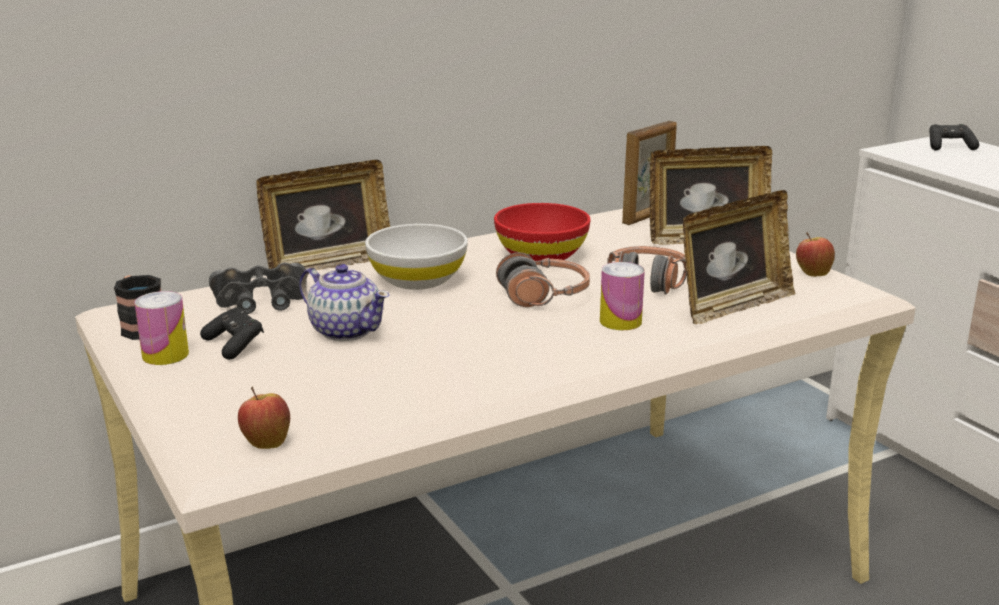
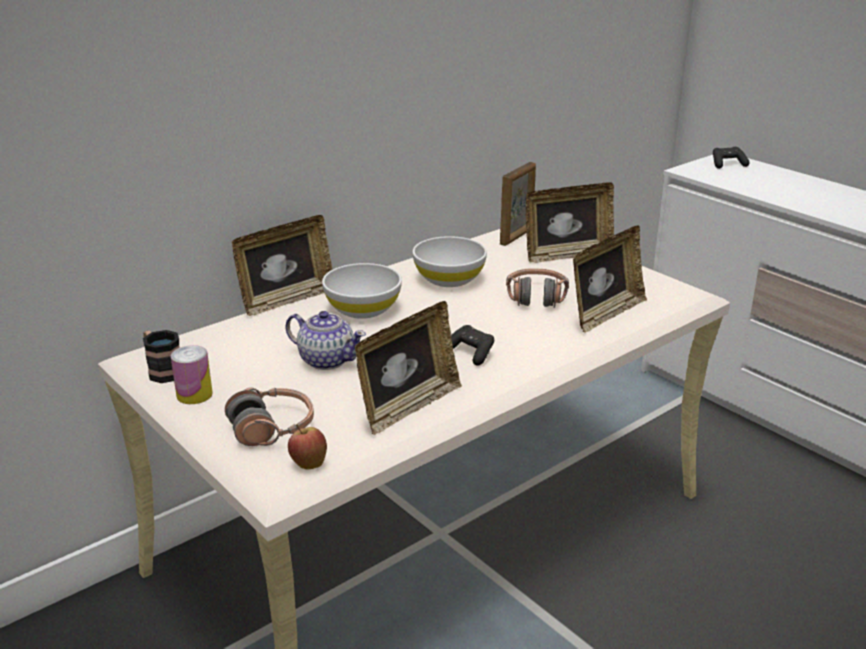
camera: 10 degrees left, 5 degrees up
(234, 345) = (245, 380): black game controller -> black game controller (470, 353)
(261, 299) = (247, 336): black binoculars -> none
(425, 390) = (408, 407): none -> picture frame
(542, 255) = (449, 279): red bowl -> white bowl
(544, 295) = (464, 316): headphones -> headphones (272, 428)
(620, 321) = (529, 334): can -> none
(812, 273) = (653, 280): apple -> none

